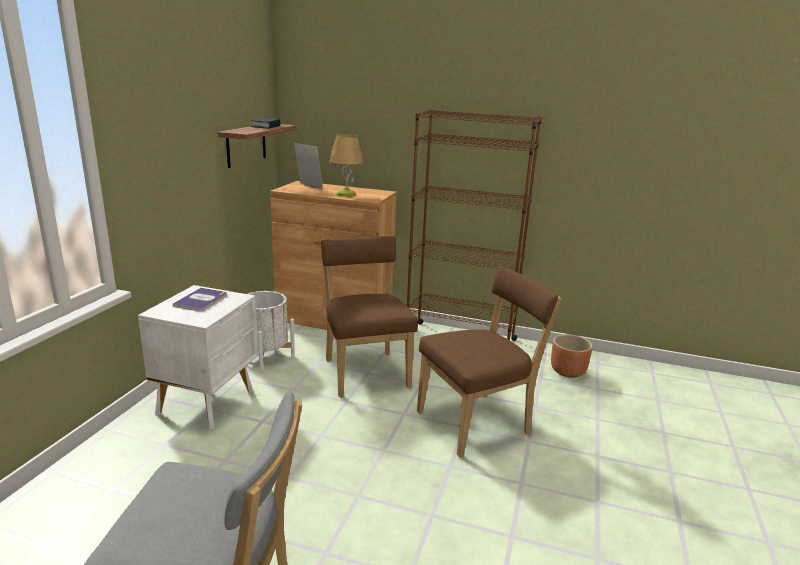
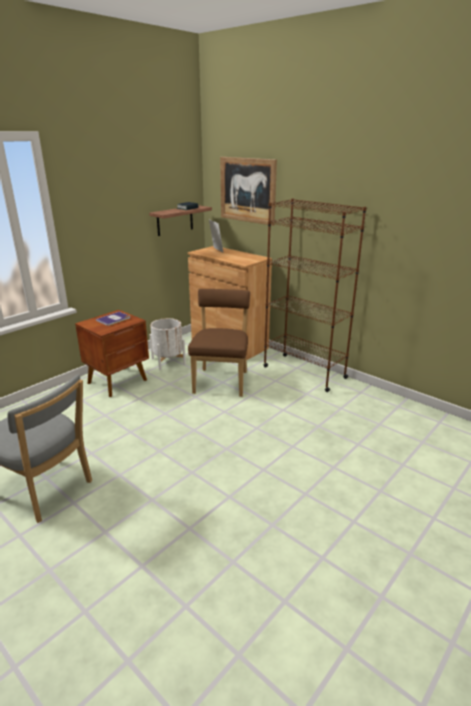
camera: 25 degrees right, 5 degrees up
(208, 402) = (118, 381): white nightstand -> brown nightstand
(346, 194) = (232, 258): table lamp -> none
(354, 100) = (247, 190): none -> picture
(478, 422) = (268, 427): brown chair -> none
(568, 372) = (367, 408): brown planter -> none

